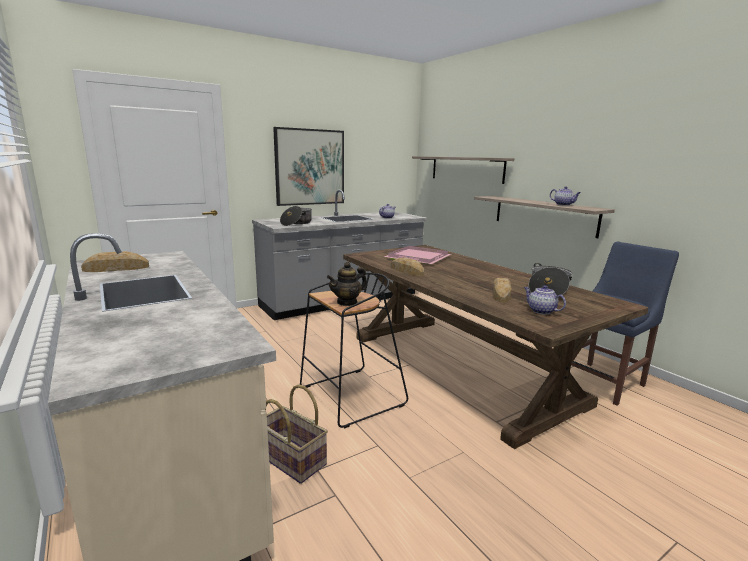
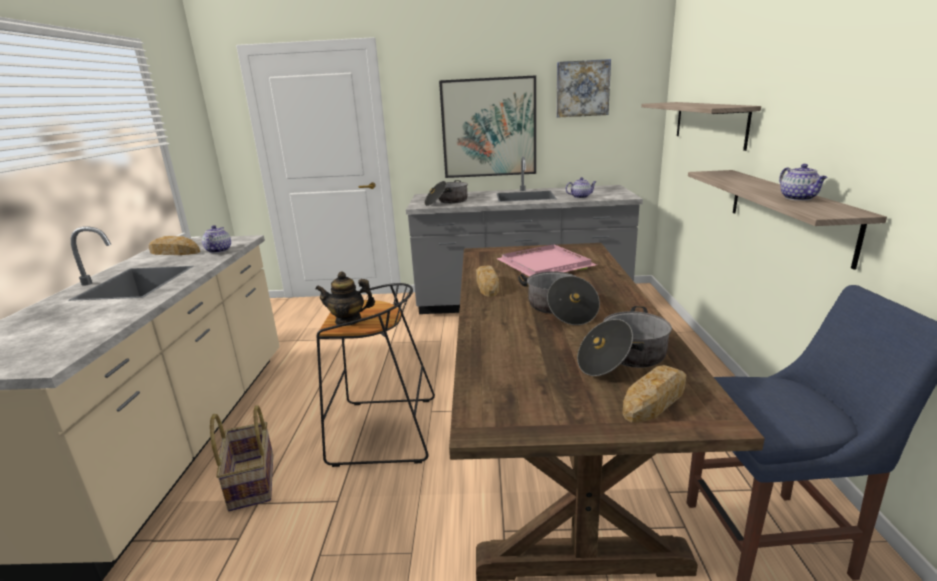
camera: 35 degrees right, 5 degrees up
(371, 143) = (582, 88): none -> picture
(474, 277) = (559, 309): none -> cooking pot
(501, 294) = (538, 348): bread -> bread (655, 399)
(541, 311) = (535, 393): teapot -> teapot (218, 250)

